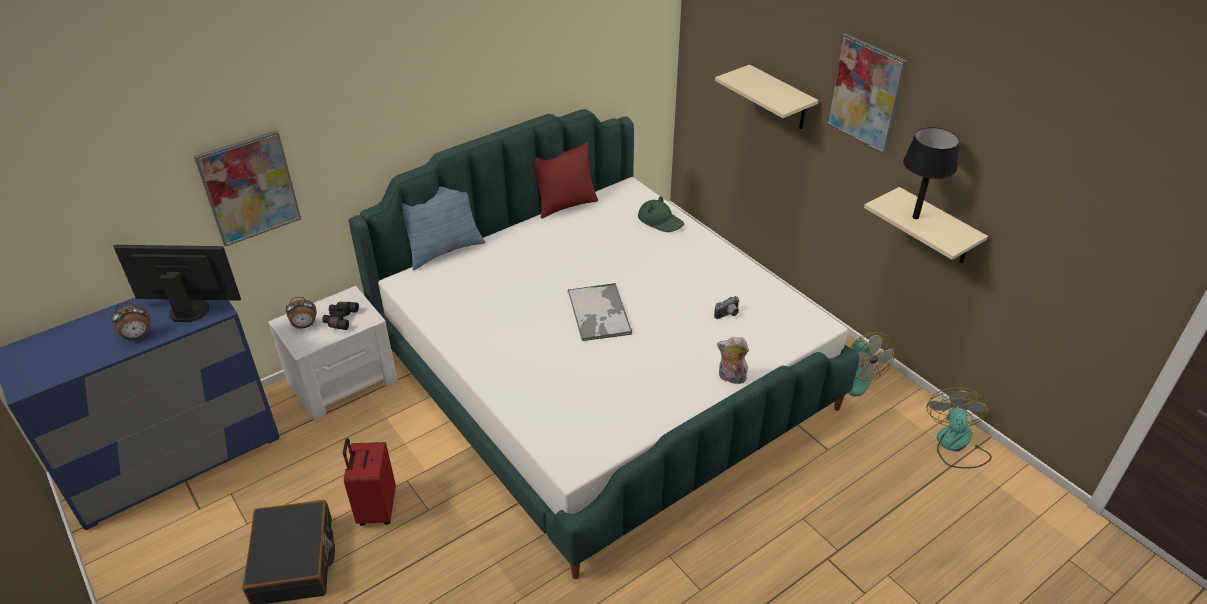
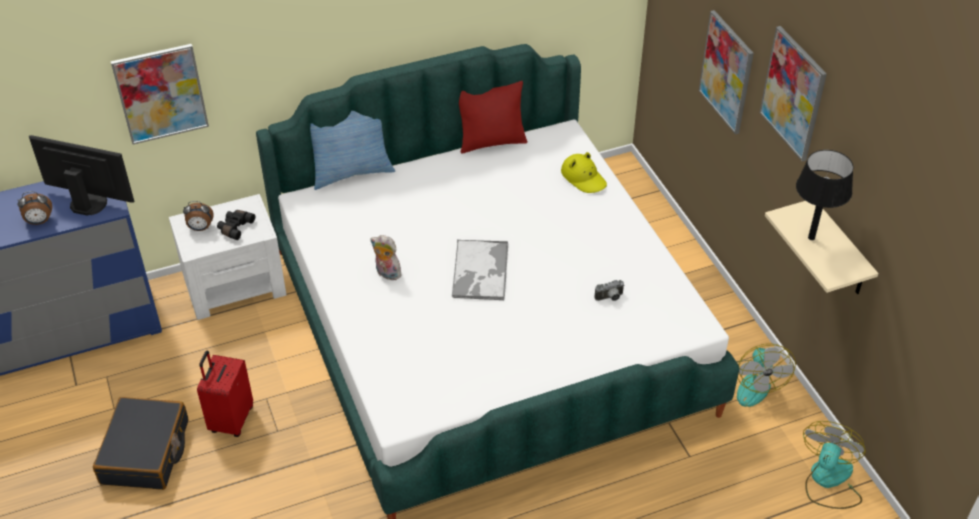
camera: 15 degrees right, 5 degrees up
(660, 221) = (584, 178): green hat -> yellow hat
(731, 378) = (583, 366): plush toy -> plush toy (386, 274)
(780, 98) = (726, 72): beige shelf -> picture

